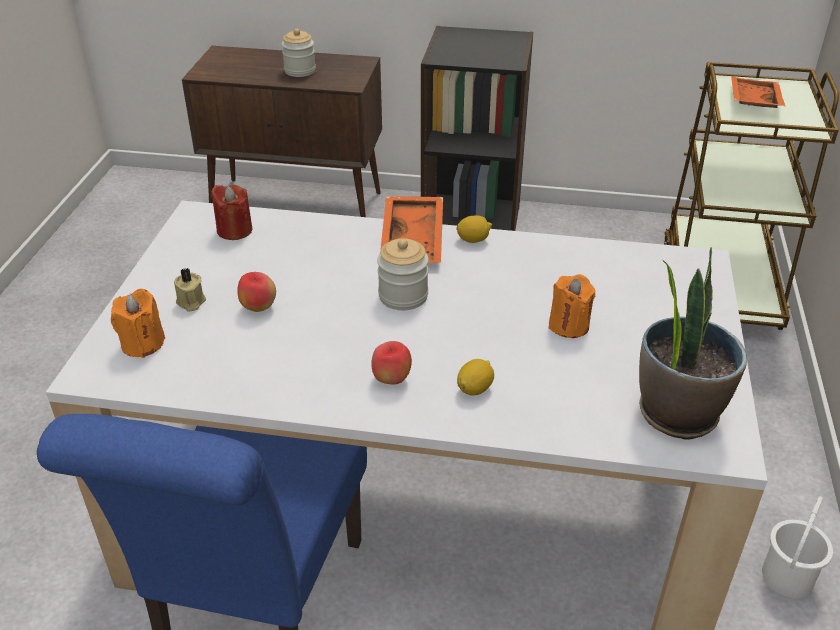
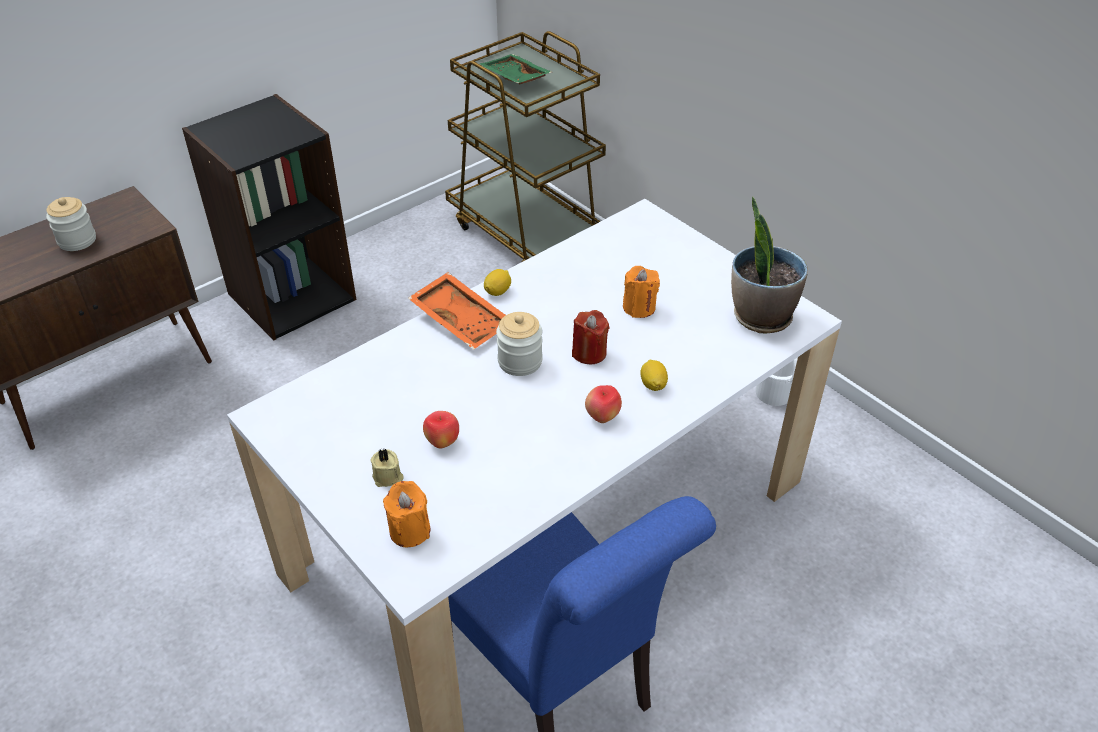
camera: 50 degrees left, 5 degrees up
(234, 230) = (319, 405): red candle -> red candle (589, 353)
(752, 102) = (514, 78): orange tray -> green tray

